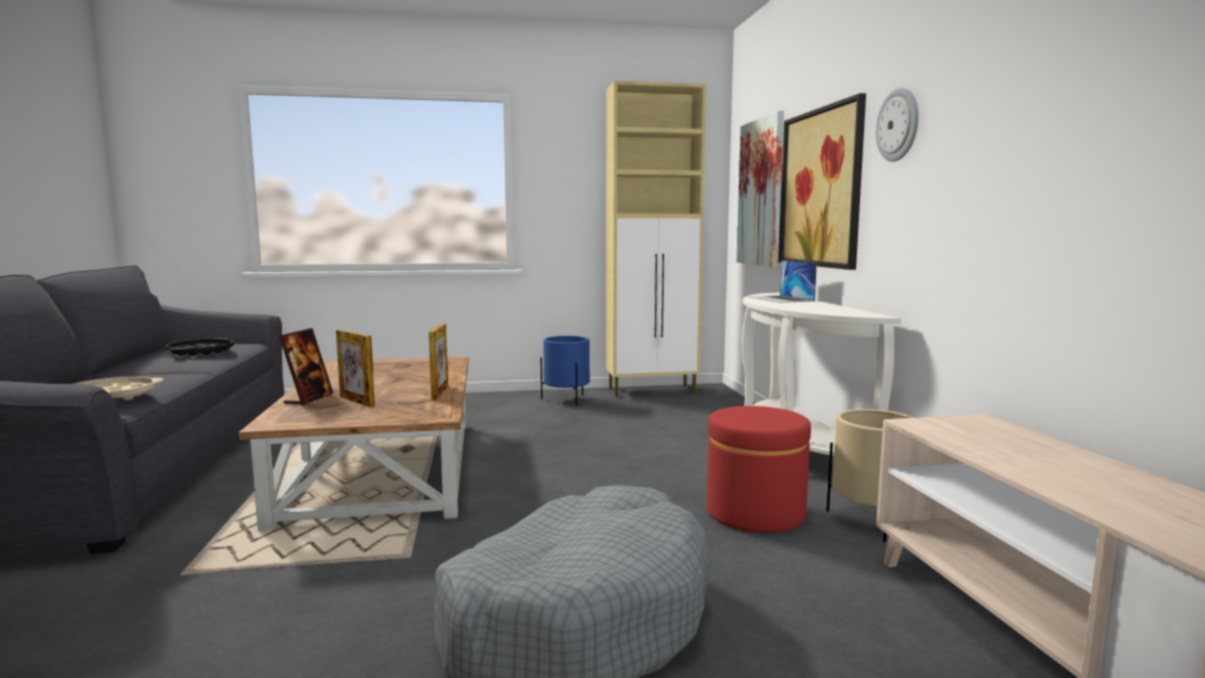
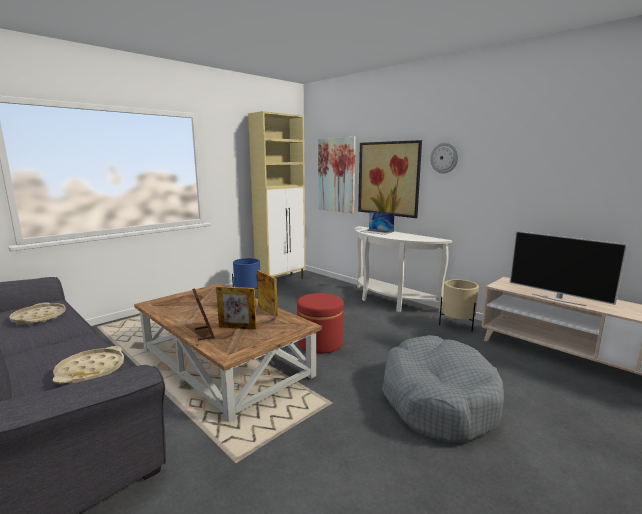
camera: 35 degrees left, 5 degrees up
(201, 352) = (39, 317): black tray -> beige tray
(755, 513) = (420, 333): red ottoman -> red ottoman (320, 343)
(1020, 472) = (558, 299): none -> television

